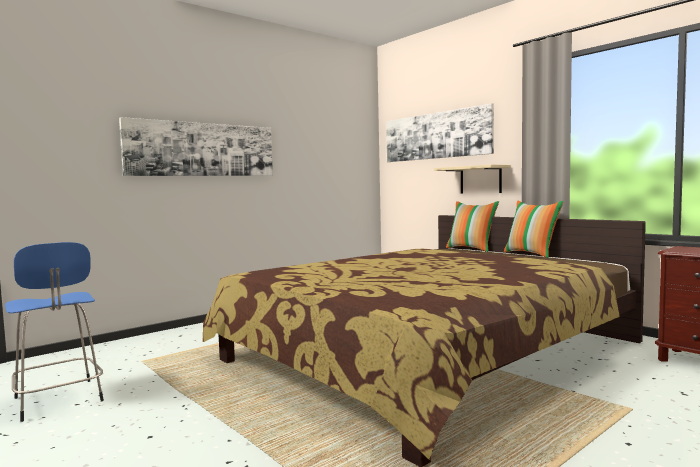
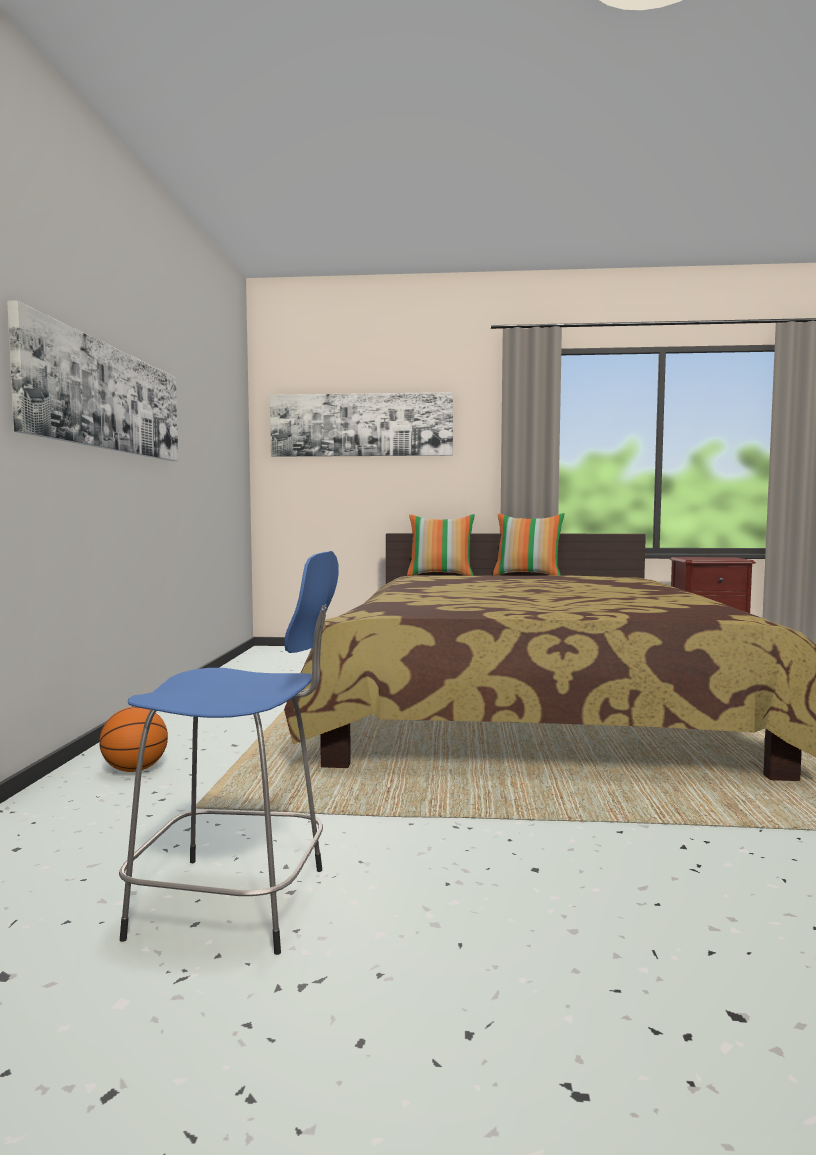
camera: 45 degrees left, 0 degrees up
(169, 340) = (135, 769): none -> basketball
(480, 179) = (433, 487): beige shelf -> none

